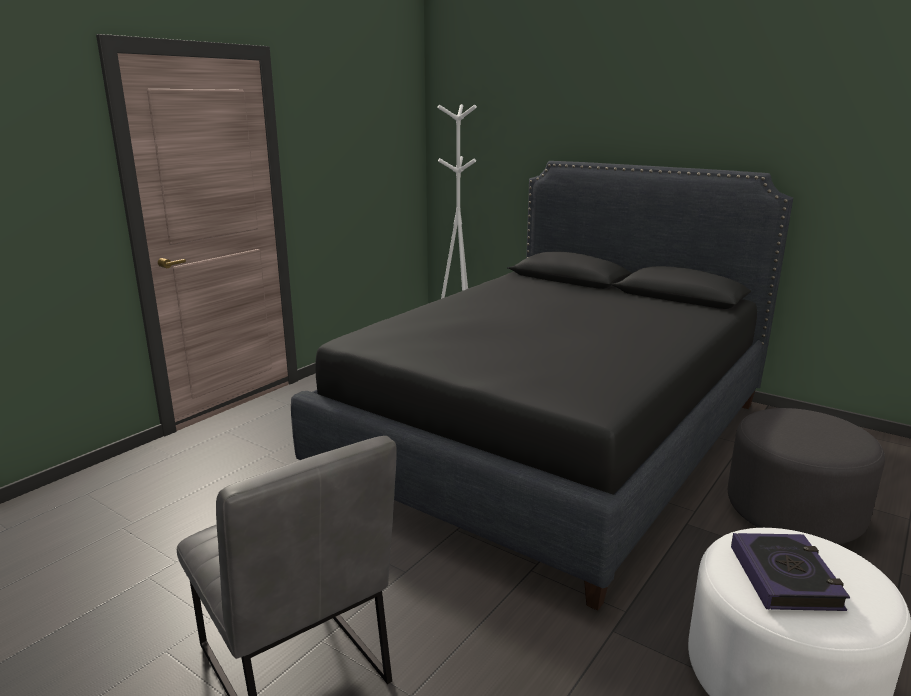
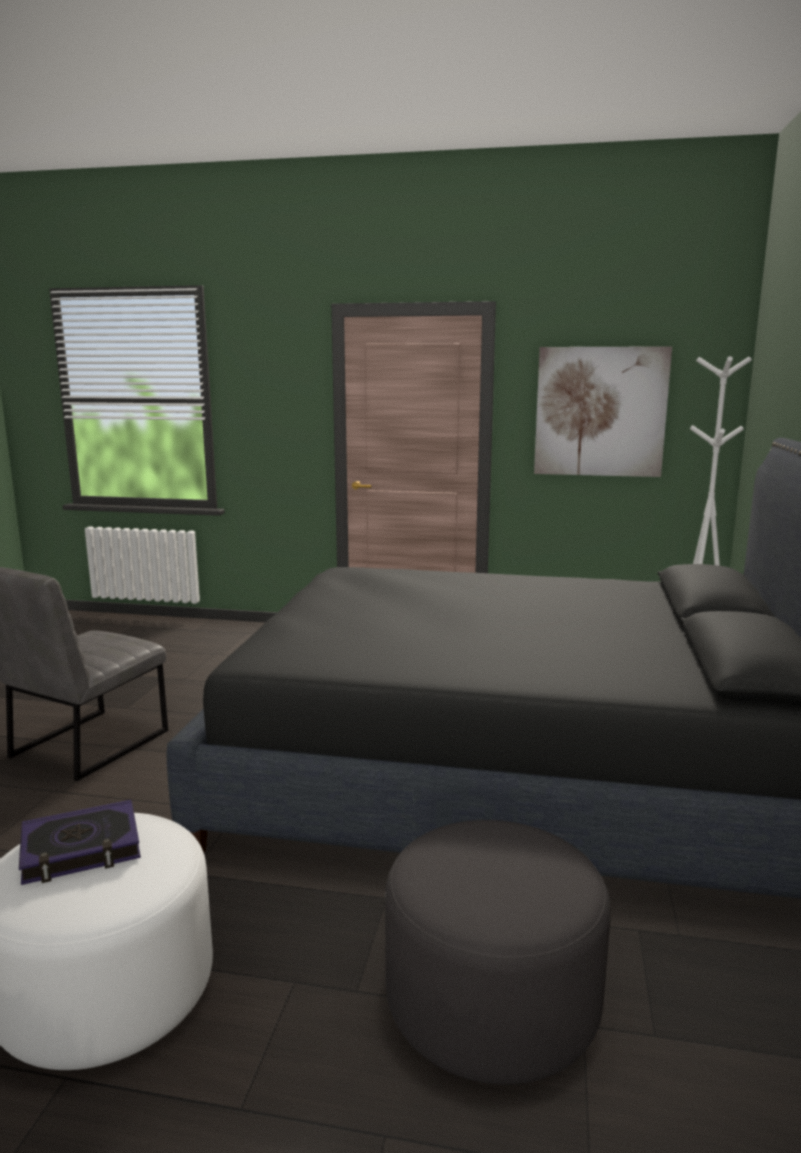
camera: 65 degrees right, 5 degrees down
(352, 153) = (600, 412): none -> picture

